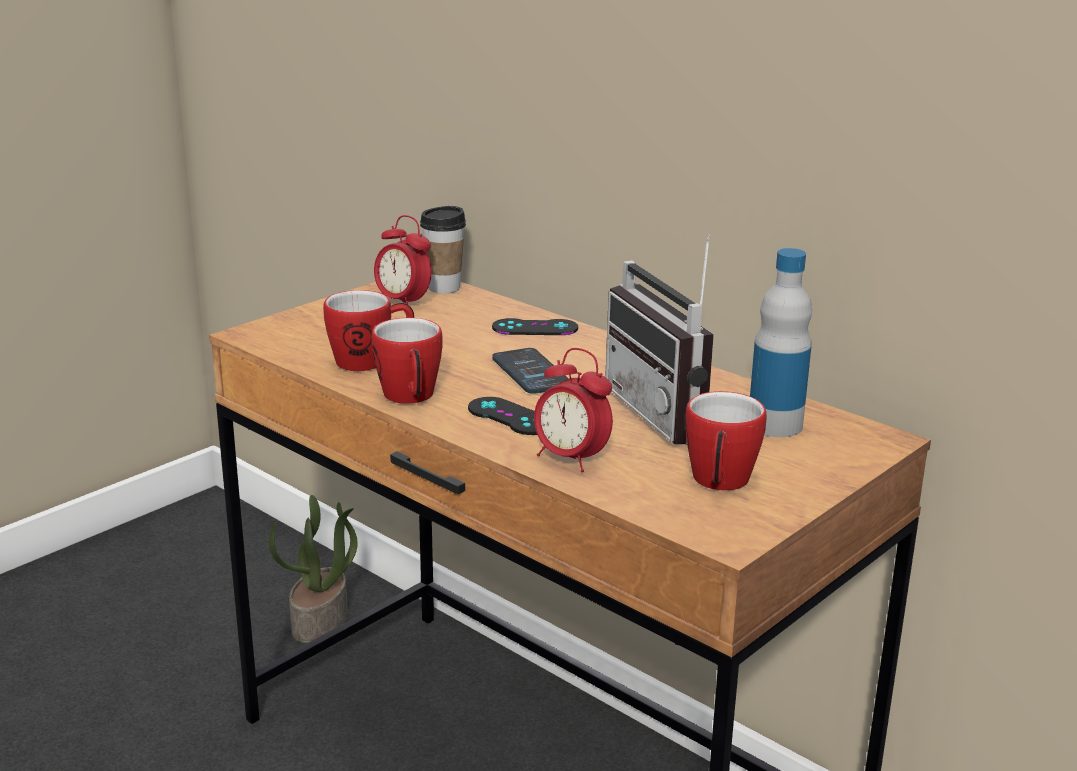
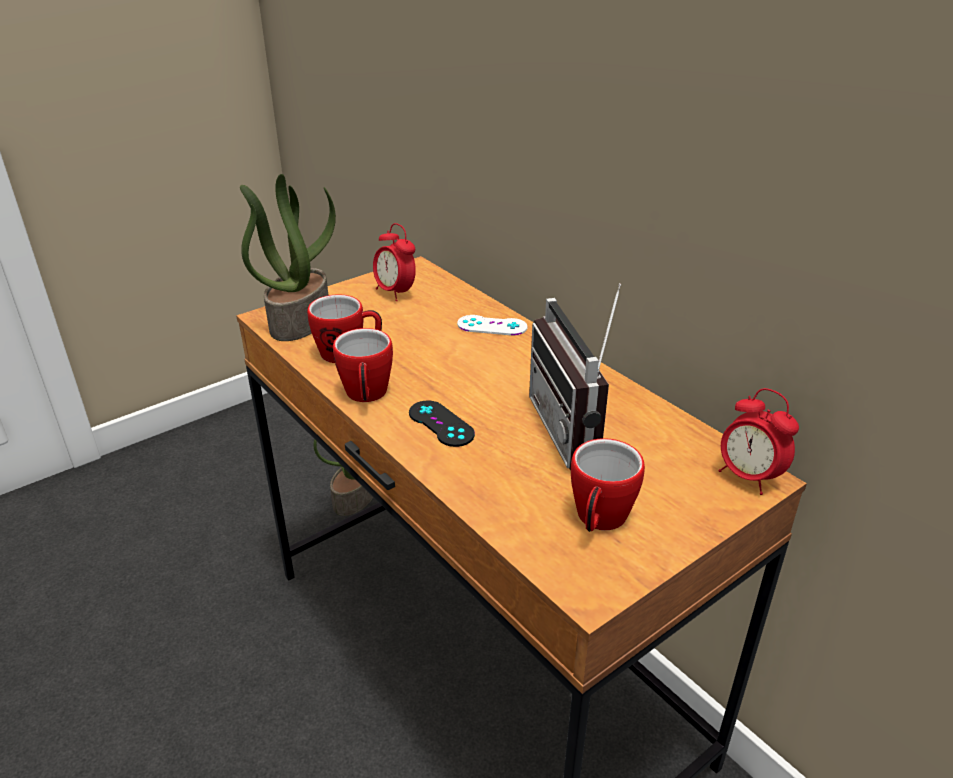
camera: 10 degrees right, 10 degrees up
(294, 335) = (299, 321): none -> potted plant
(444, 288) = (432, 278): cup -> none
(531, 372) = (473, 375): phone -> none
(535, 328) = (492, 326): black game controller -> white game controller
(570, 459) = (477, 478): alarm clock -> alarm clock (748, 477)
(775, 425) = (667, 453): bottle -> none

